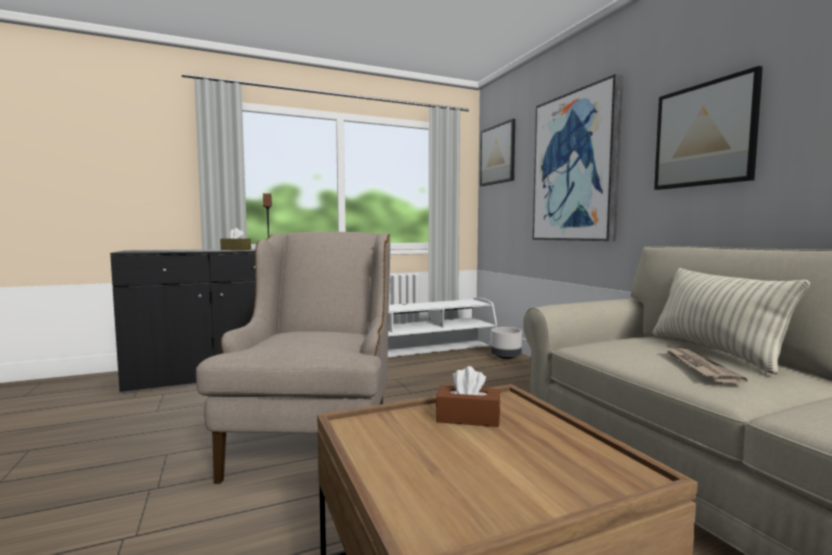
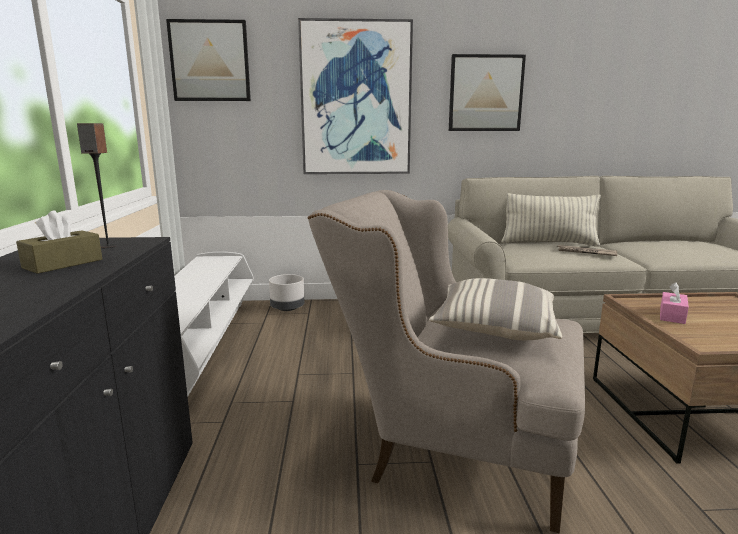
camera: 70 degrees left, 10 degrees up
(312, 336) = (494, 328): none -> pillow
(468, 418) = (672, 315): brown tissue box -> pink tissue box

